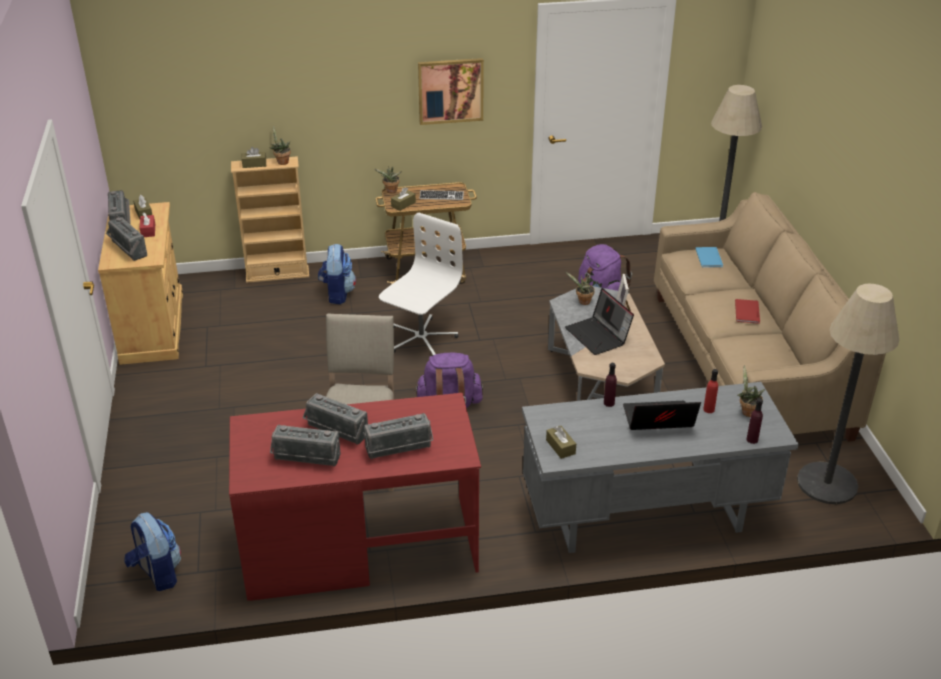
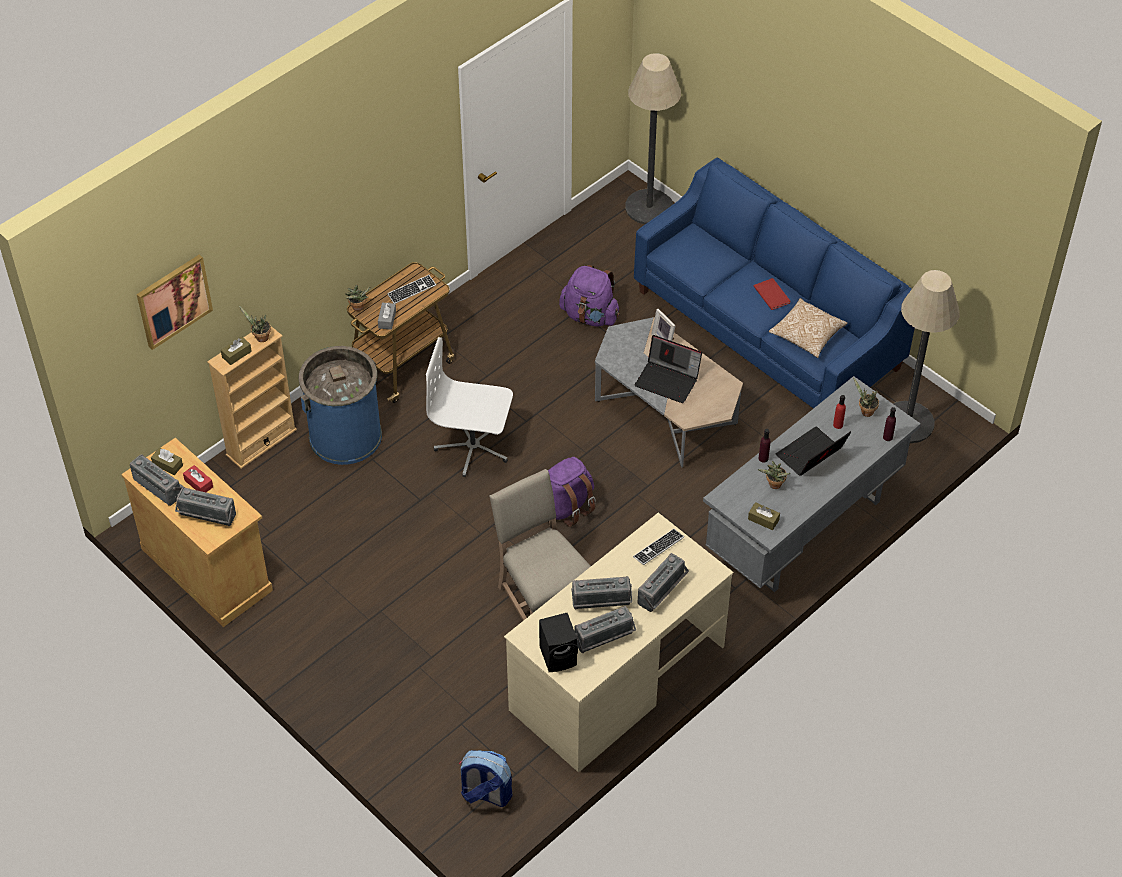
camera: 35 degrees left, 15 degrees up
(255, 452) = (559, 656): none -> black speaker
(337, 294) = (345, 436): backpack -> blue trash can
(359, 545) = (616, 677): red desk -> beige desk
(403, 204) = (387, 319): brown tissue box -> grey tissue box
(420, 339) = (473, 447): white office chair -> white office chair turned 75 degrees counterclockwise
(433, 416) = (658, 547): none -> keyboard
(450, 91) = (392, 184): picture -> picture (173, 301)
(582, 302) = (624, 348): potted plant -> potted plant (774, 485)
(709, 257) = (695, 243): blue book -> none
(747, 364) = (768, 330): beige sofa -> blue sofa
(754, 350) = (807, 335): none -> pillow

